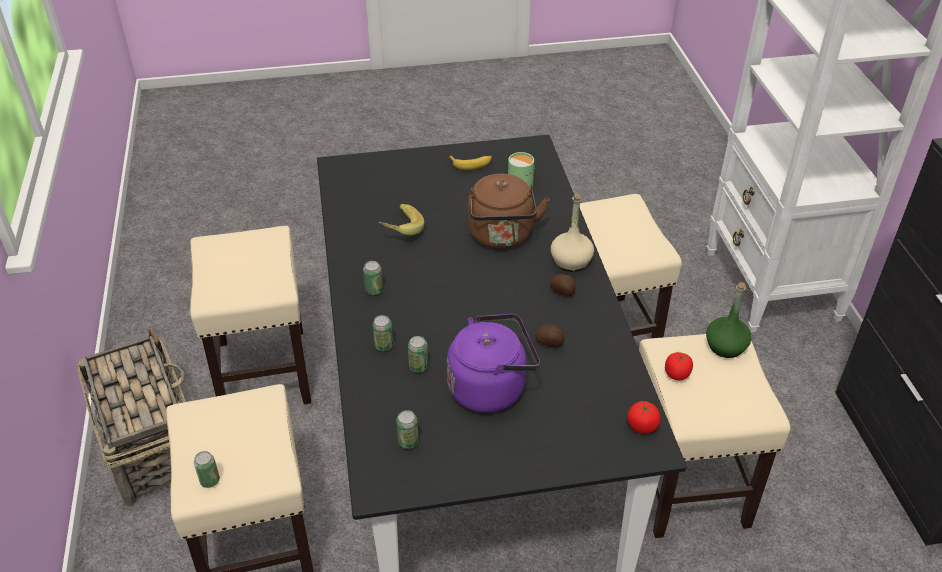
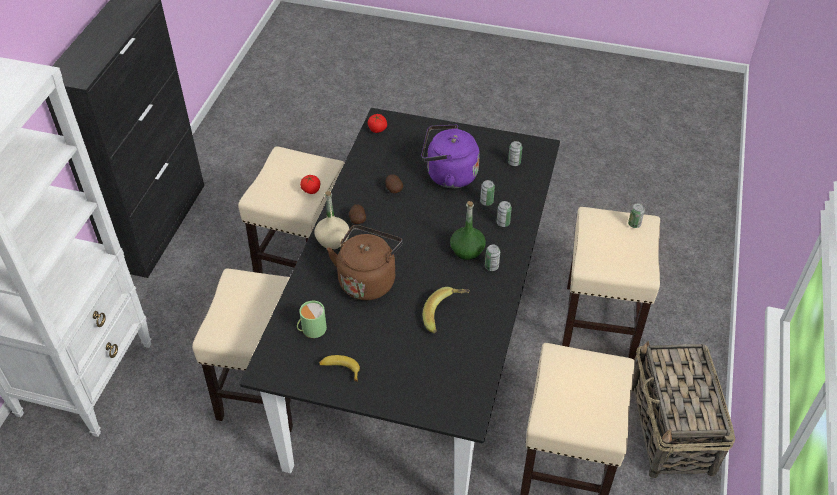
camera: 155 degrees left, 5 degrees up
(725, 346) = (264, 194): green bottle -> green bottle (467, 250)

